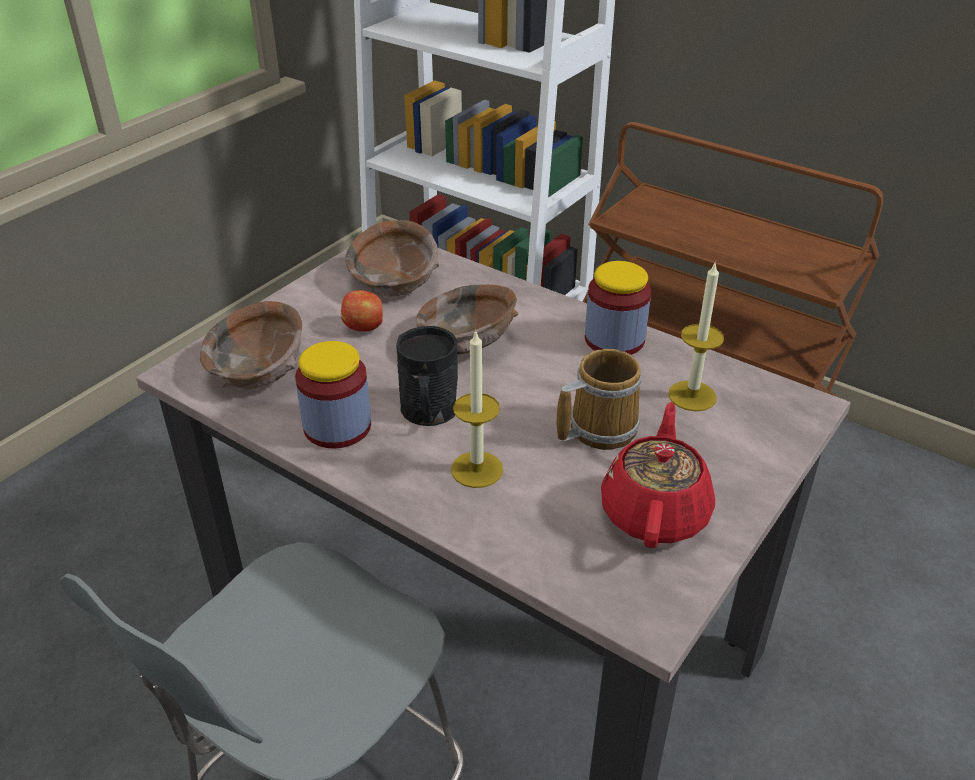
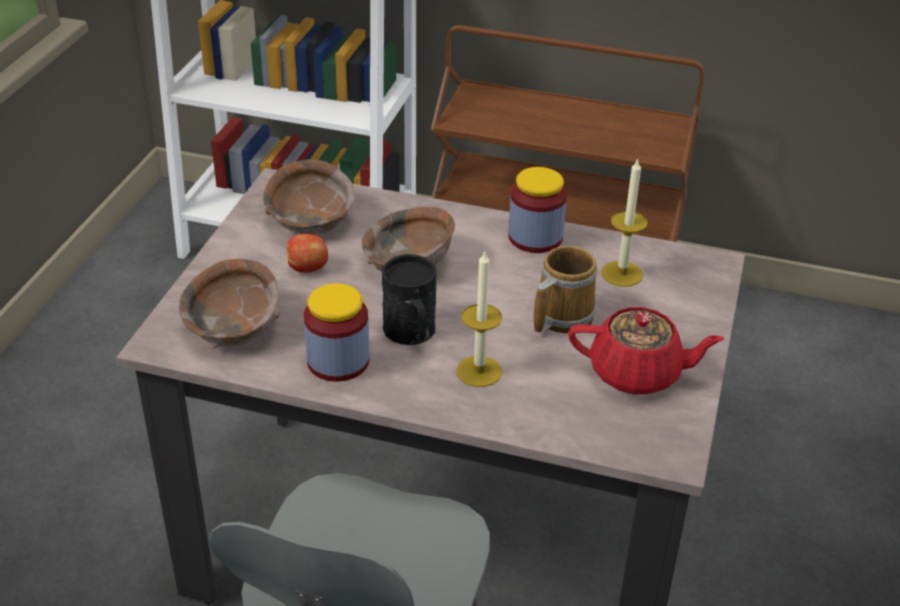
camera: 20 degrees left, 0 degrees up
(655, 512) = (637, 373): red teapot -> red teapot turned 105 degrees clockwise

